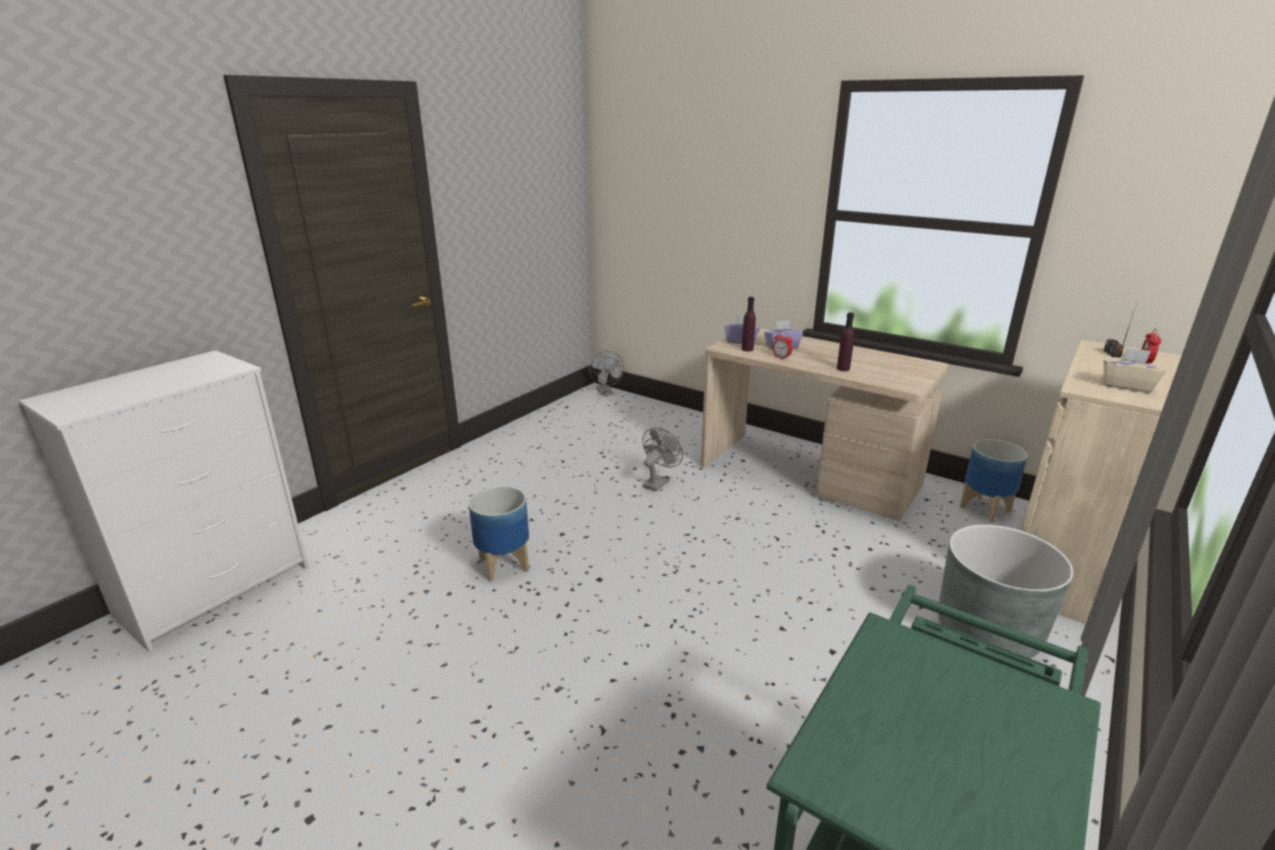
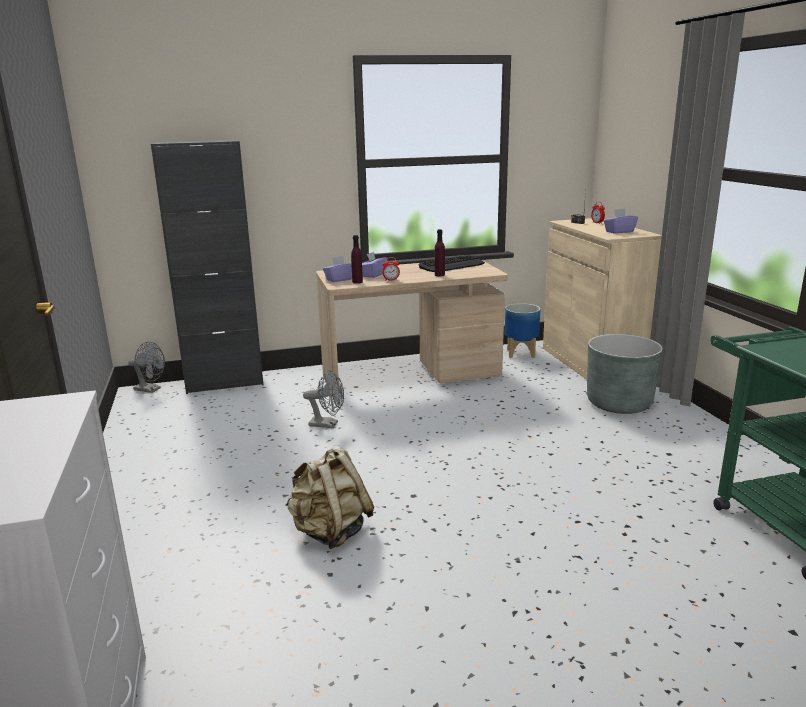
camera: 50 degrees left, 5 degrees down
(503, 565) = (330, 532): planter -> beige backpack
(657, 410) = (225, 383): none -> black cabinet
(658, 482) = (328, 424): grey fan -> grey fan turned 120 degrees clockwise
(890, 362) = (452, 265): none -> keyboard
(1126, 386) = (619, 231): beige tissue box -> purple tissue box

